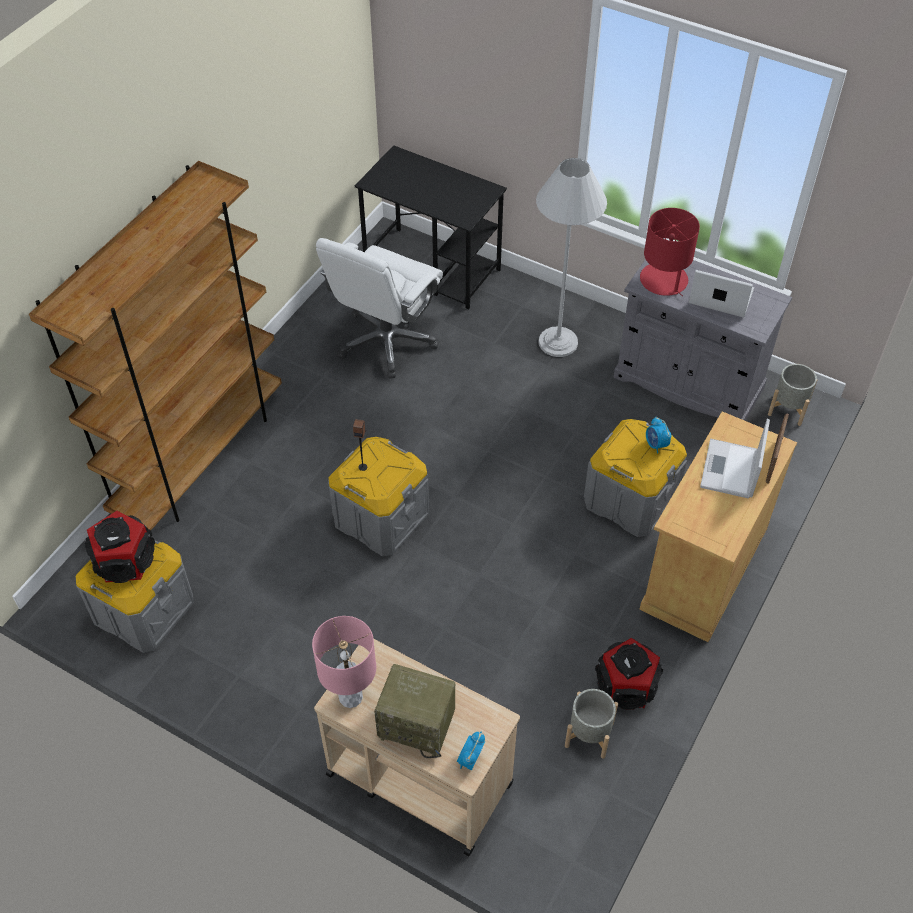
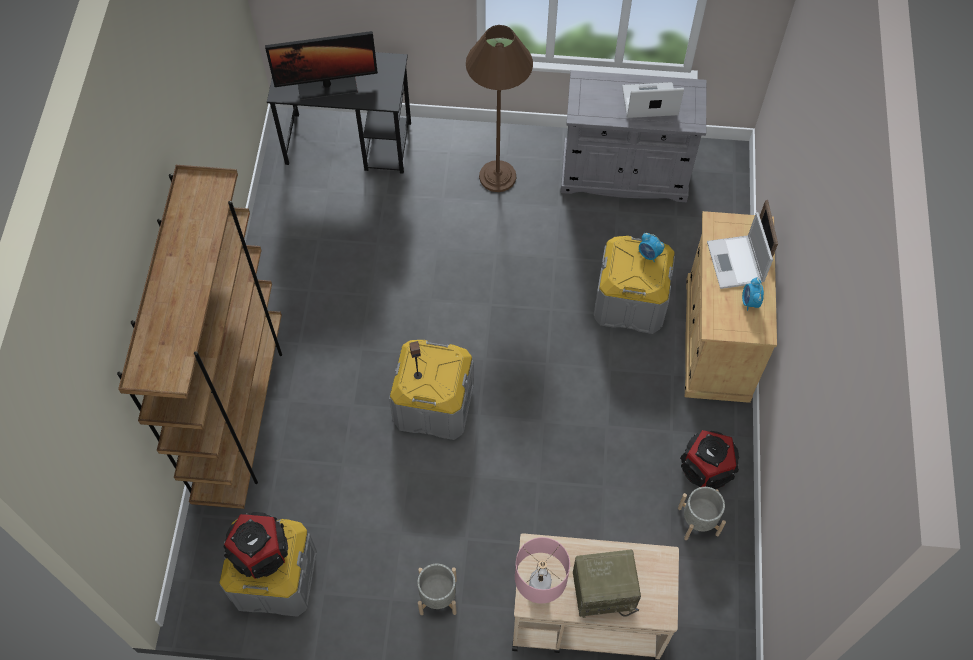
camera: 25 degrees left, 10 degrees up
(386, 341) = (347, 233): white office chair -> none
(416, 190) = (327, 86): none -> monitor
(470, 759) = (660, 601): alarm clock -> alarm clock (750, 302)
(558, 342) = (497, 176): white floor lamp -> brown floor lamp
(664, 280) = (595, 102): red table lamp -> none
(788, 409) = (715, 167): grey planter -> grey planter (438, 597)

